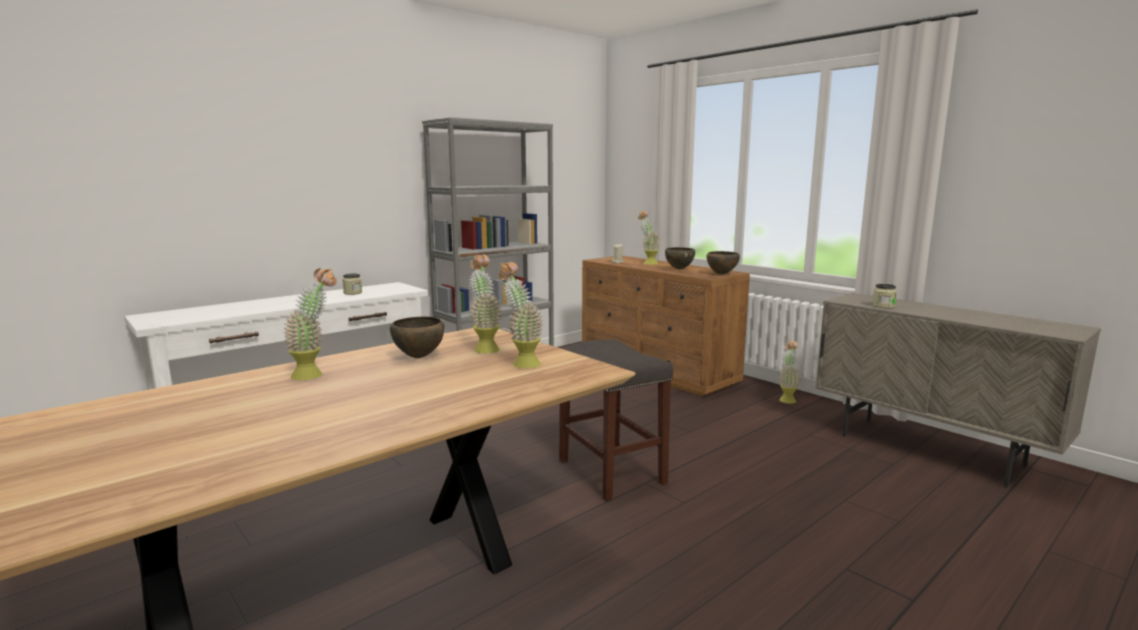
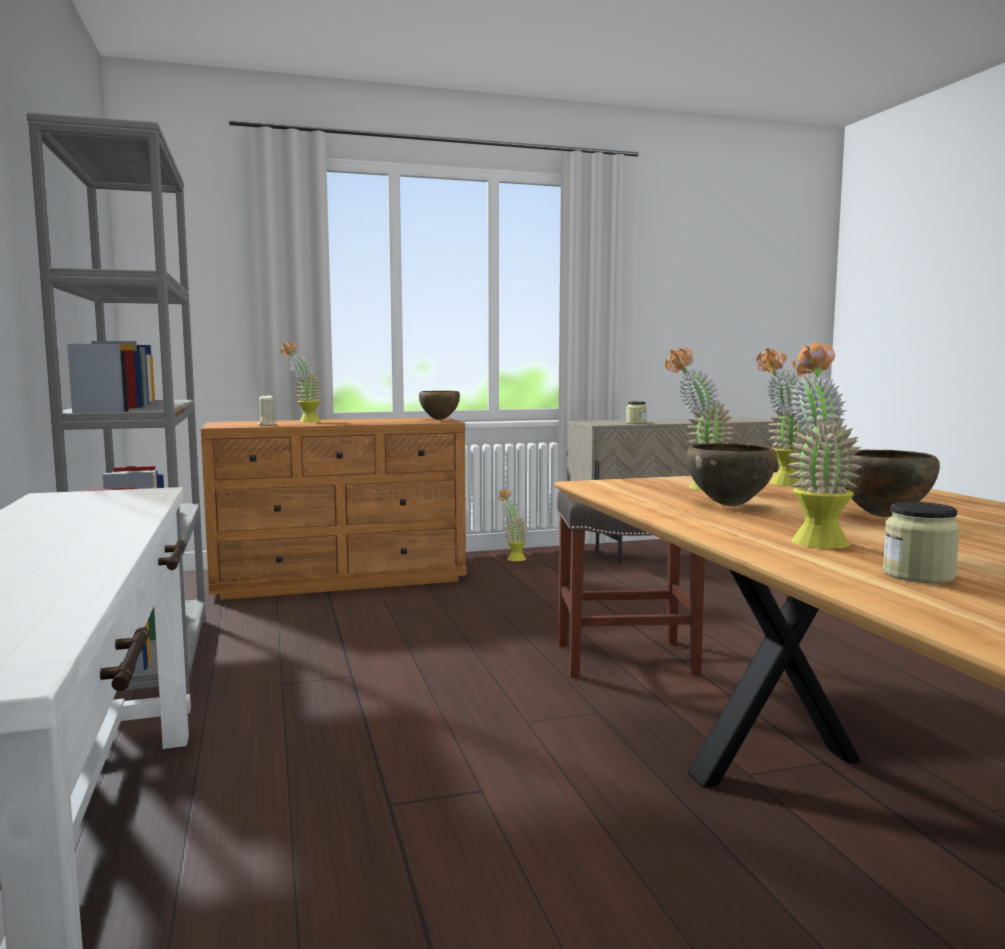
camera: 65 degrees left, 5 degrees down
(353, 293) = (75, 515): jar -> jar (918, 575)
(679, 269) = (375, 421): brown bowl -> brown bowl (881, 516)

